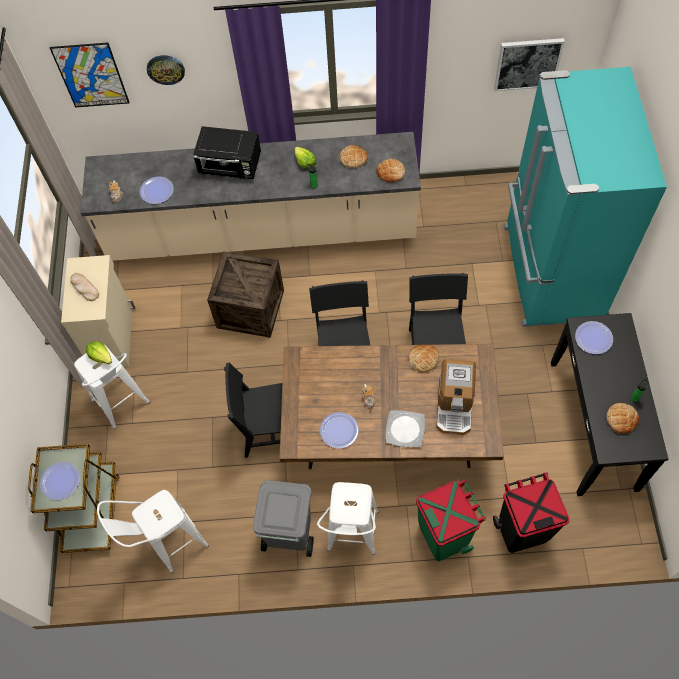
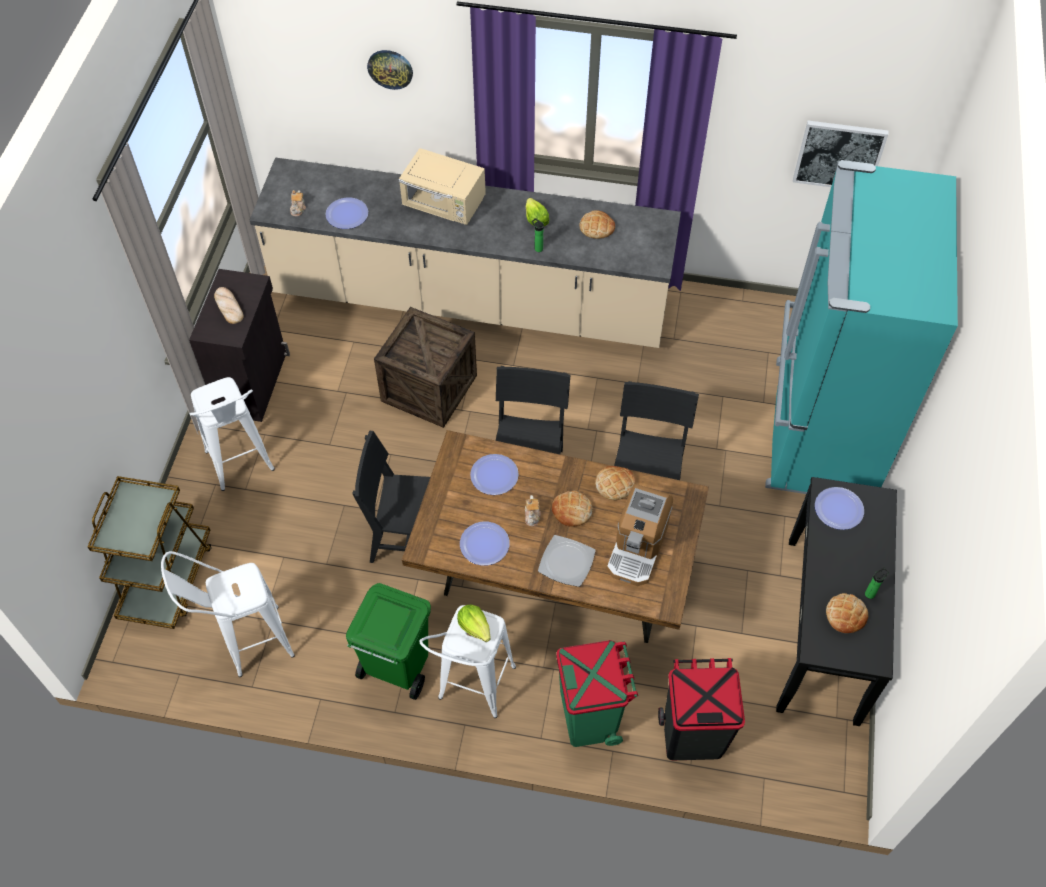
camera: 10 degrees right, 5 degrees down
(60, 481) = (133, 522): plate -> plate (494, 475)
(91, 75) = (301, 58): picture -> none
(101, 356) = (225, 392): lettuce -> lettuce (475, 627)
(113, 336) = (253, 383): beige cabinet -> black cabinet
(231, 166) = (444, 205): black microwave -> beige microwave
(289, 534) = (396, 667): grey trash can -> green trash can
(391, 172) = (638, 253): bread -> bread (572, 510)

